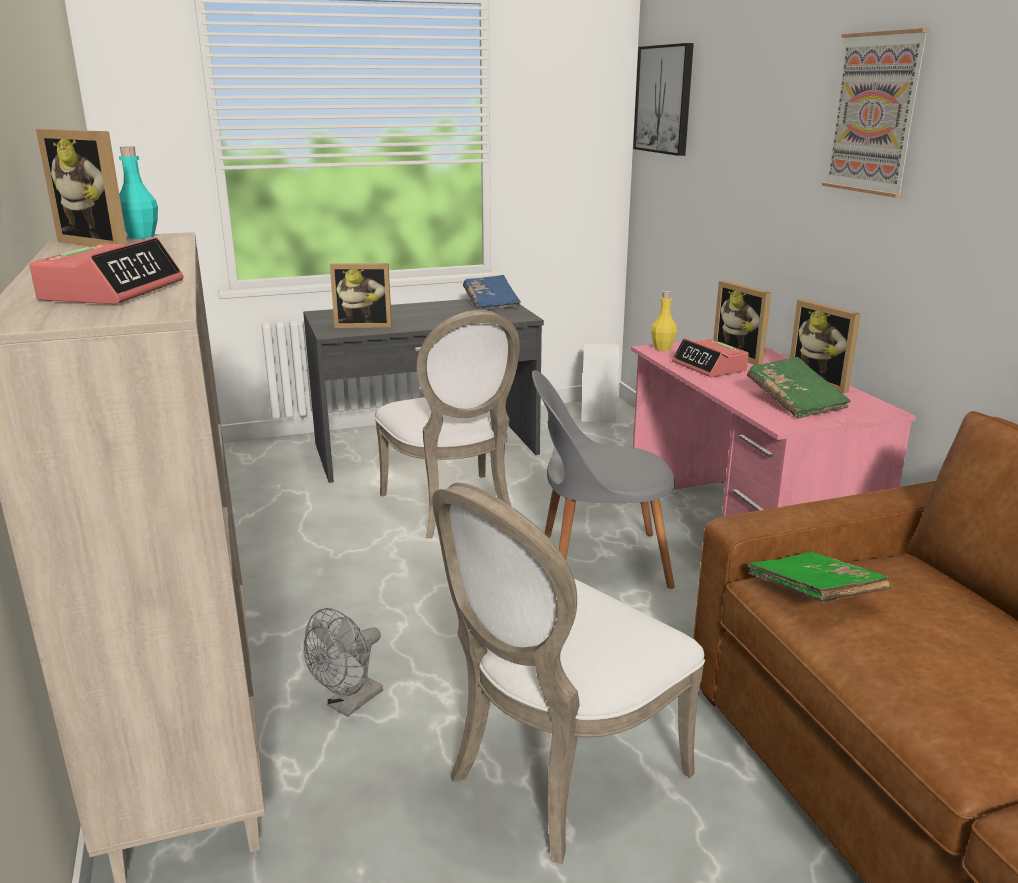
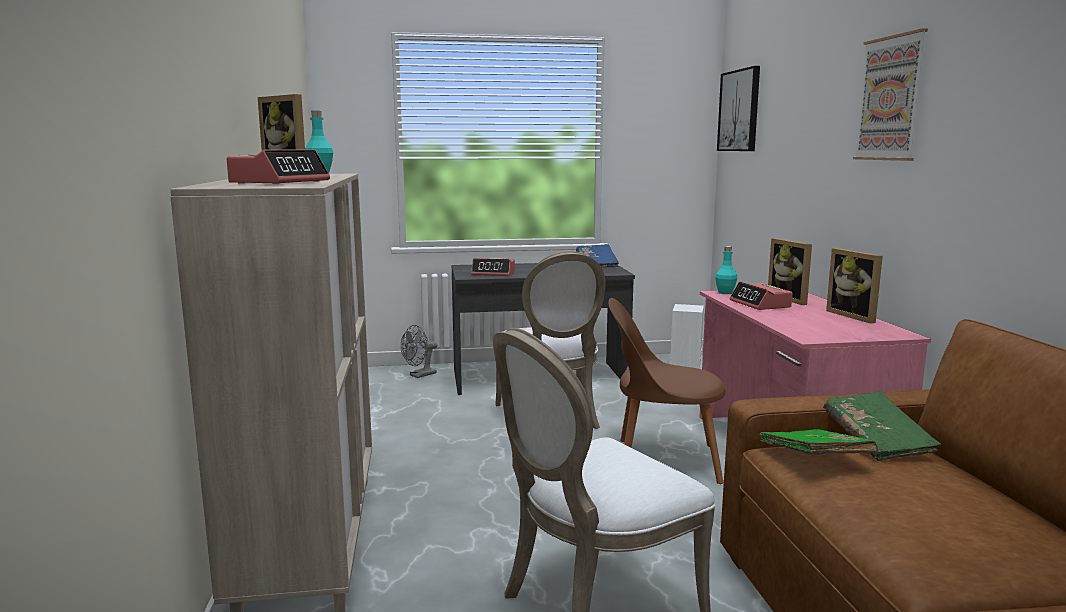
camera: 10 degrees right, 10 degrees down
(349, 704) = (436, 538): grey fan -> grey fan (419, 375)
(364, 325) = (493, 273): picture frame -> alarm clock
(598, 561) = (661, 460): grey chair -> brown chair
(662, 348) = (725, 293): yellow bottle -> turquoise bottle
(795, 402) = (825, 326): green book -> green book (877, 441)

